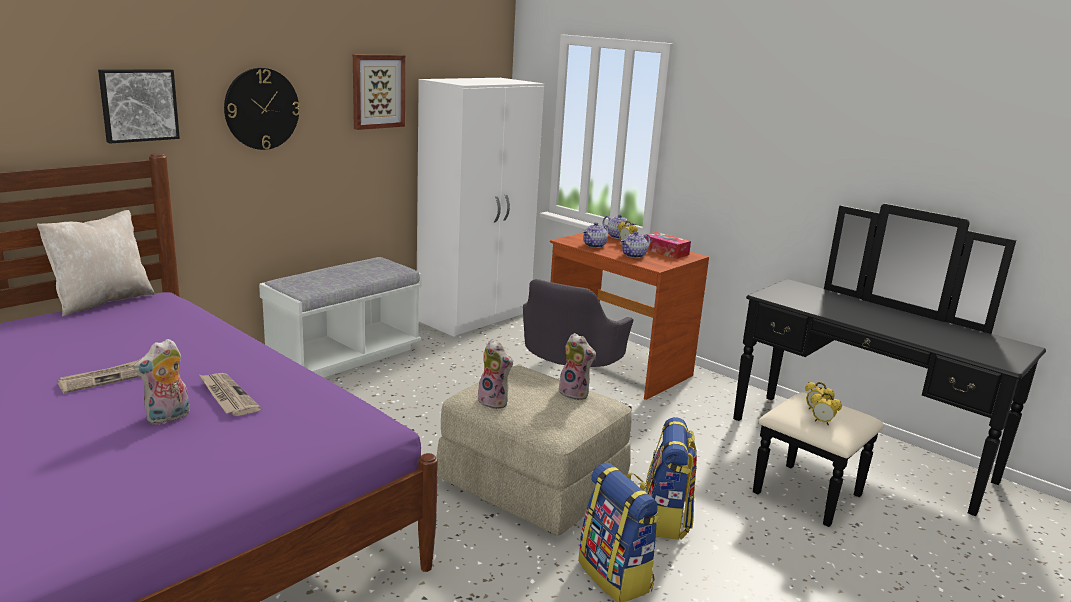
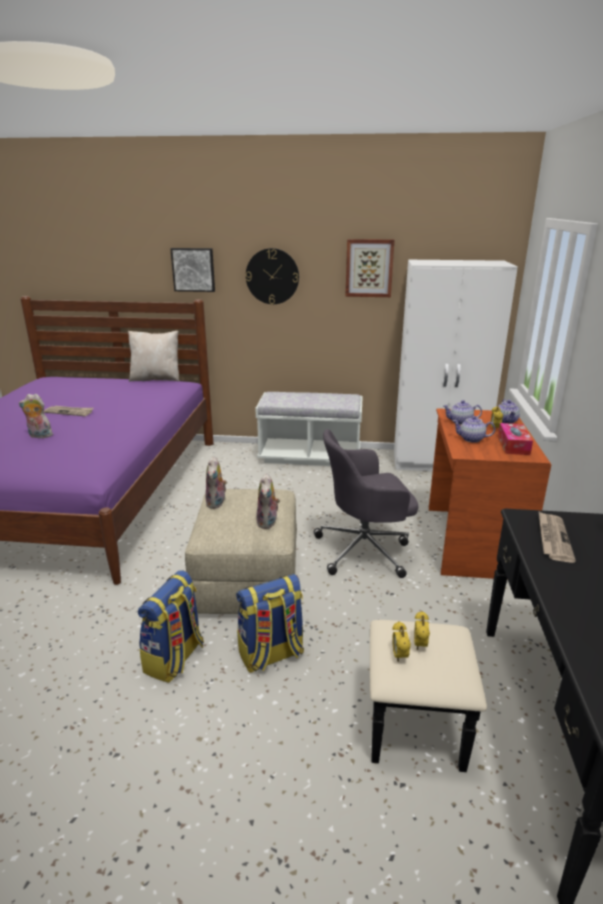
camera: 55 degrees right, 5 degrees up
(227, 396) = (74, 436): newspaper -> newspaper (553, 538)

